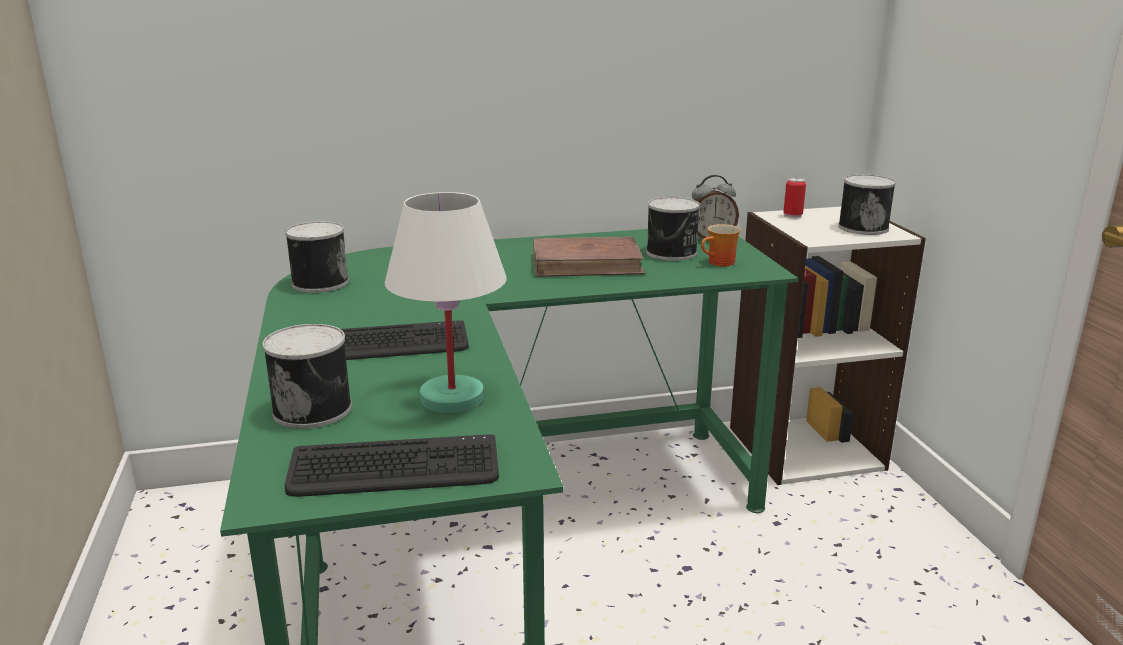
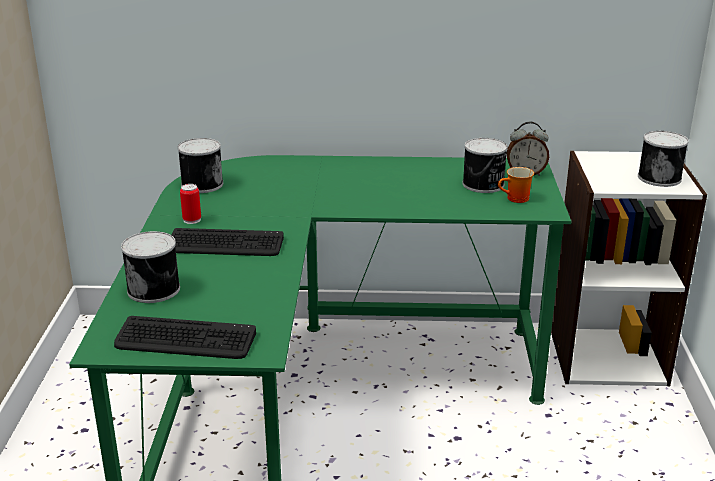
camera: 15 degrees right, 5 degrees up
(452, 399) = (246, 294): white table lamp -> none
(587, 264) = (408, 188): brown book -> none
(792, 216) = (606, 159): can -> can (192, 220)

